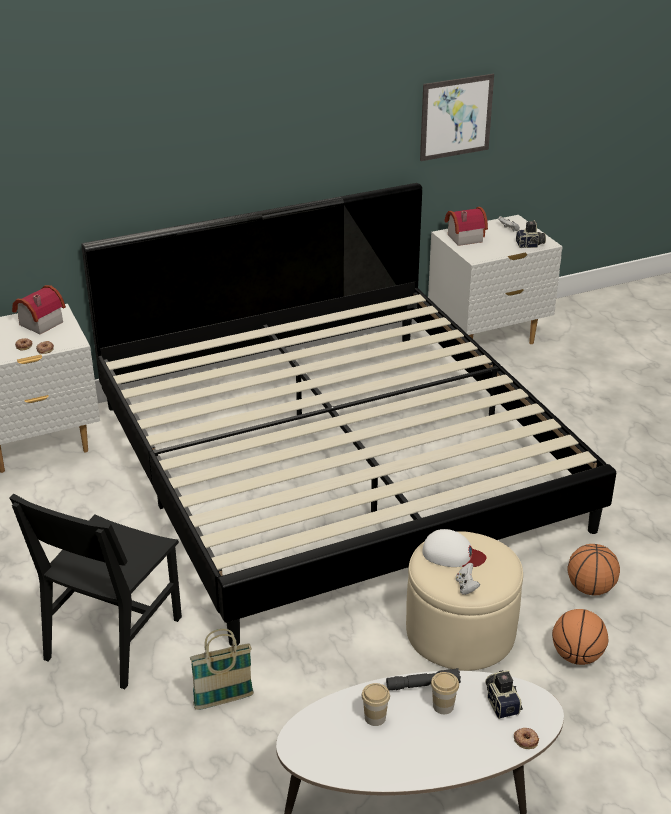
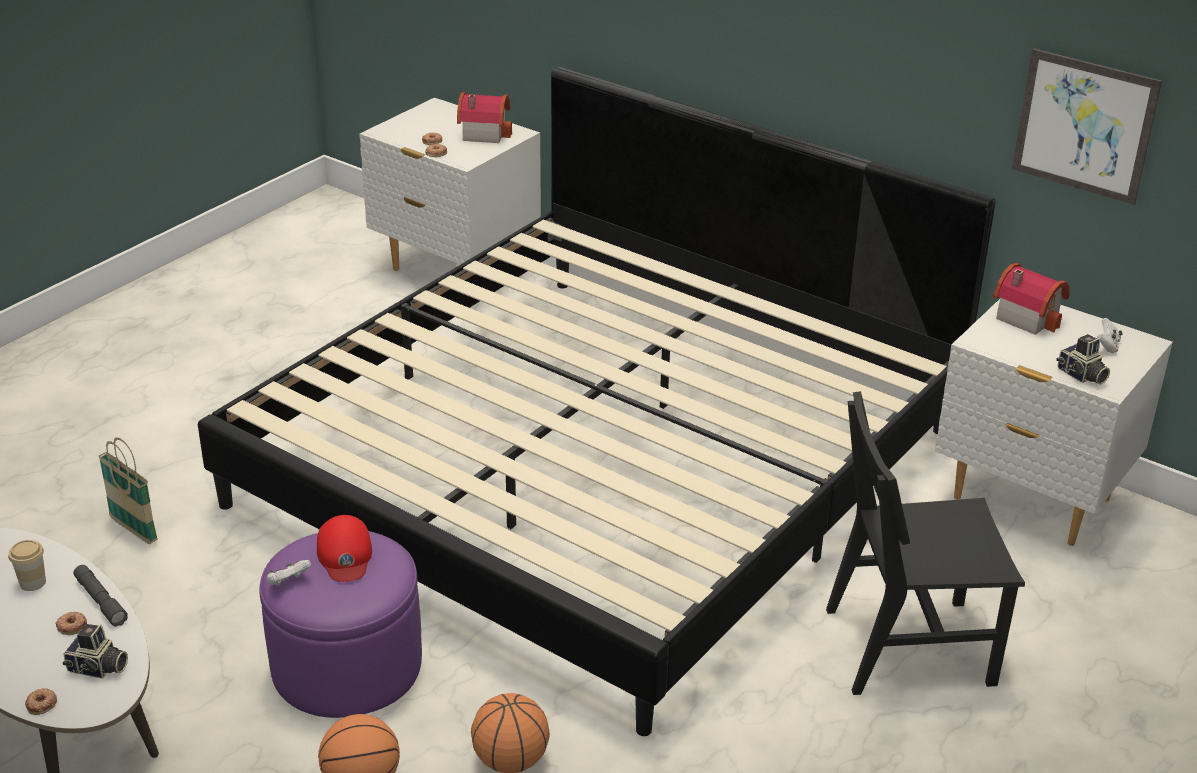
camera: 60 degrees right, 0 degrees up
(113, 638) = (188, 429): black chair -> black chair (908, 646)
(443, 706) = (72, 625): cup -> donut
(452, 554) = (345, 554): white cap -> red cap
(460, 631) = (347, 665): beige ottoman -> purple ottoman
(502, 702) = (98, 668): camera -> camera turned 60 degrees clockwise

